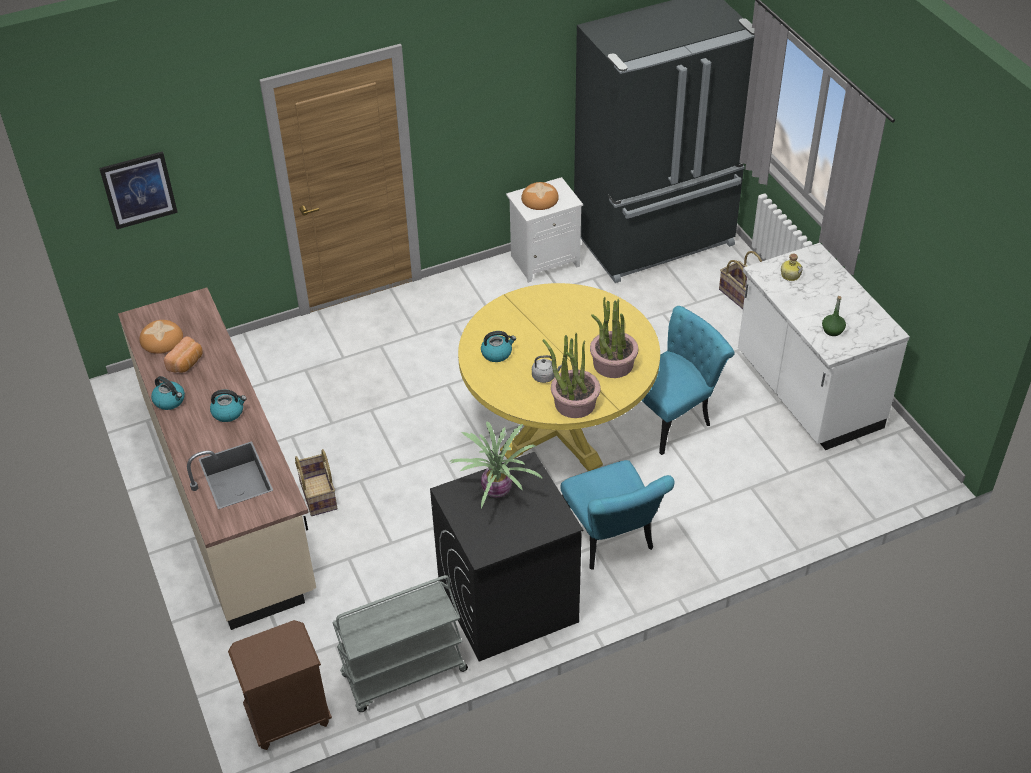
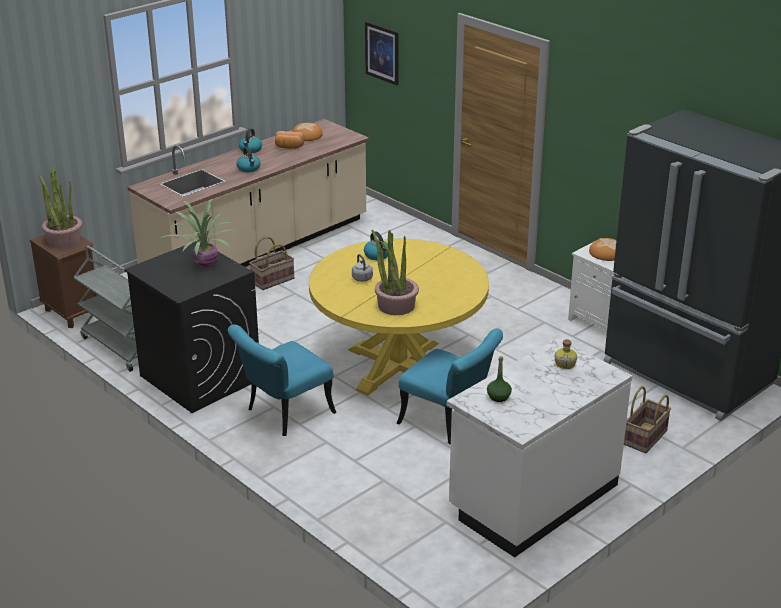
camera: 70 degrees right, 15 degrees down
(574, 403) = (338, 296): potted plant -> potted plant (64, 240)

